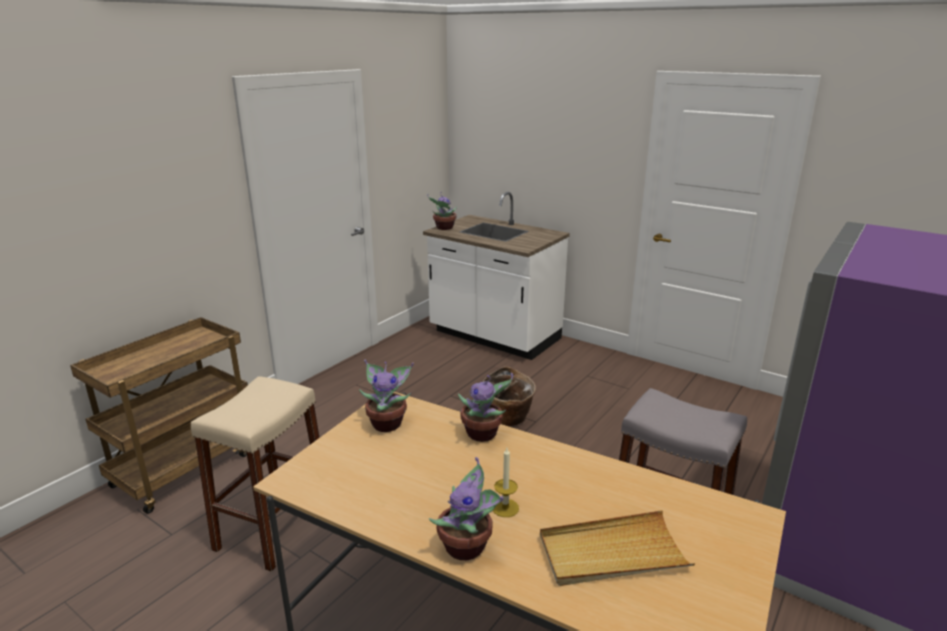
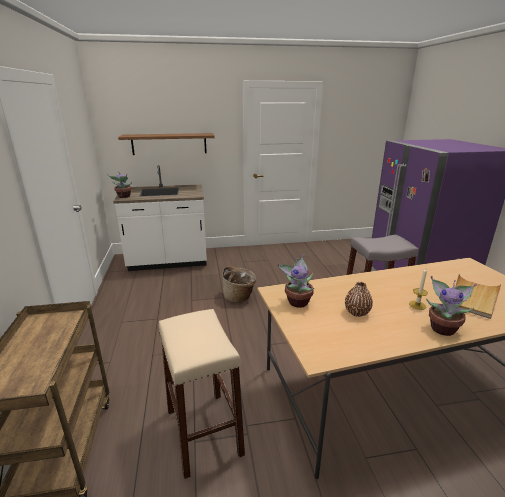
camera: 45 degrees left, 0 degrees up
(417, 469) = (357, 312): none -> brown vase
(483, 434) = (345, 283): potted plant -> none
(534, 162) = (169, 144): none -> brown shelf

